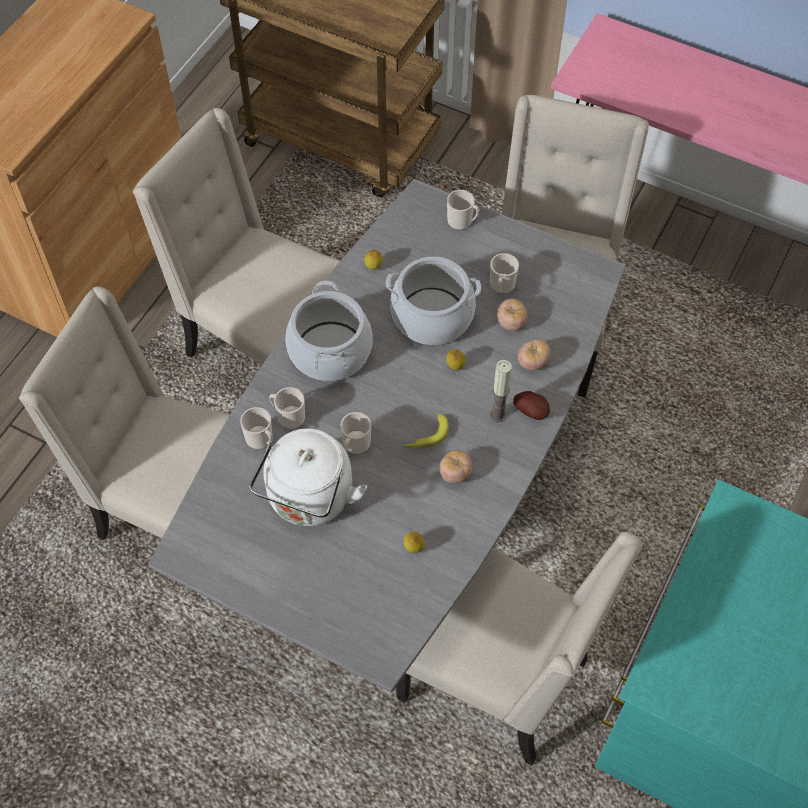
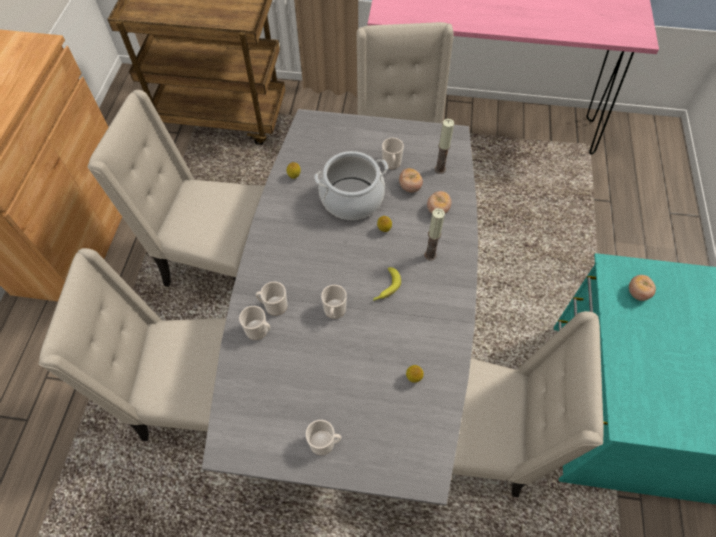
camera: 20 degrees left, 0 degrees up
(309, 500) = (316, 367): white kettle -> none
(330, 351) = (286, 246): cooking pot -> none
(455, 474) = (419, 309): tomato -> tomato (637, 293)
(462, 221) = (344, 128): mug -> mug (325, 443)
(532, 411) = (453, 244): potato -> none
(560, 311) = (440, 169): none -> candle

